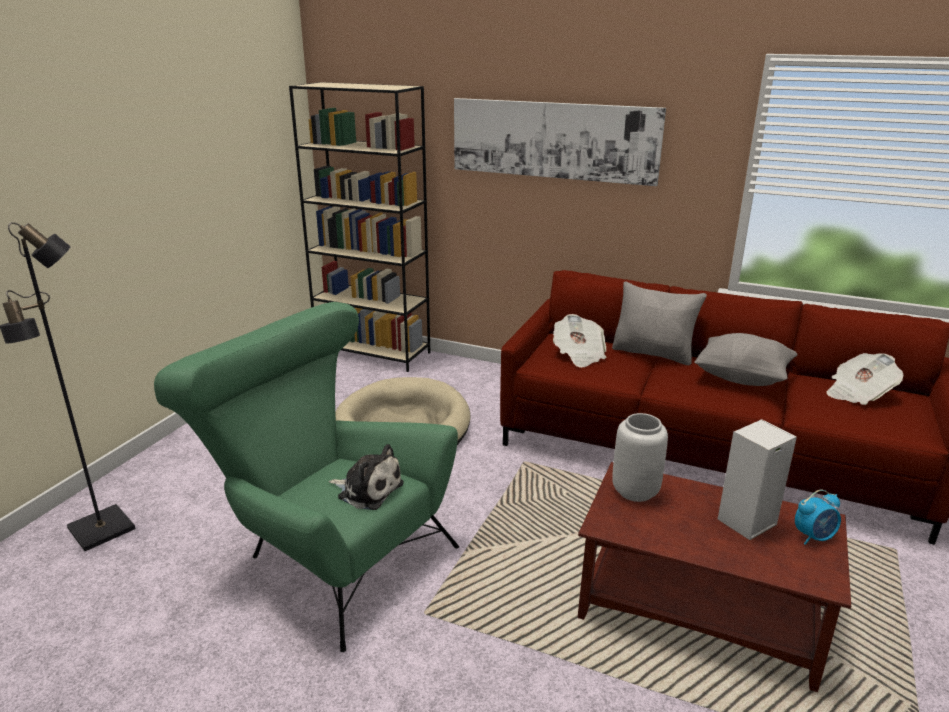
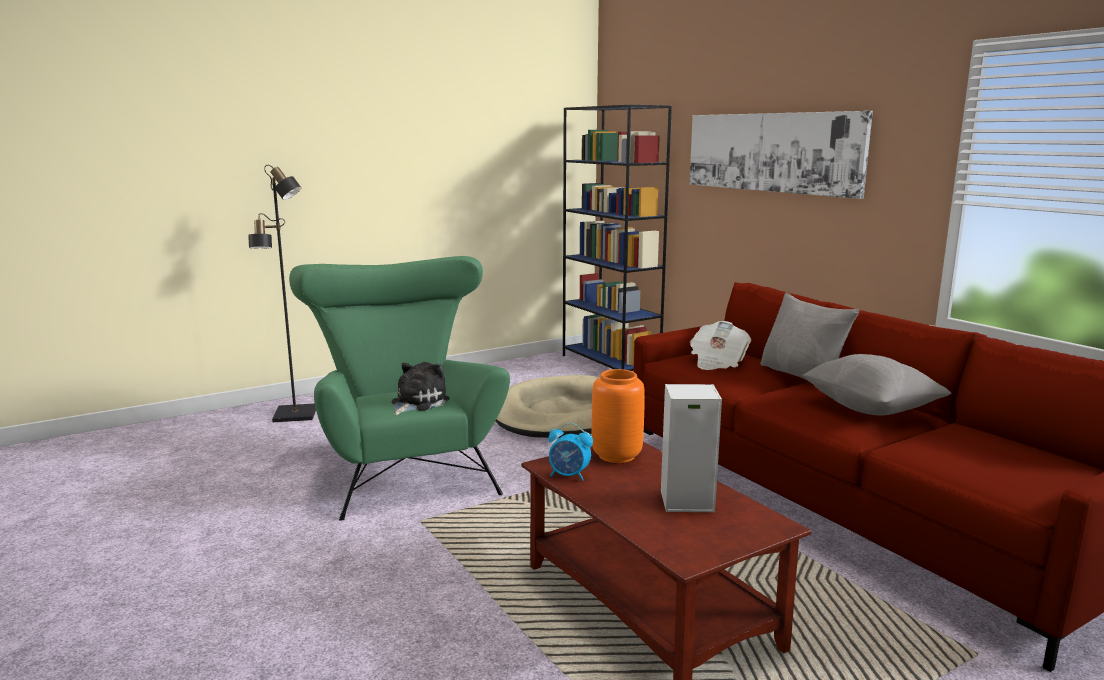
camera: 35 degrees right, 10 degrees down
(368, 490) = (417, 403): plush toy -> plush toy turned 120 degrees counterclockwise
(374, 353) = (611, 364): beige bookcase -> blue bookcase
(634, 491) = (615, 455): grey vase -> orange vase
(814, 537) = (739, 531): alarm clock -> alarm clock (569, 476)
(858, 394) = (1006, 450): newspaper -> none

